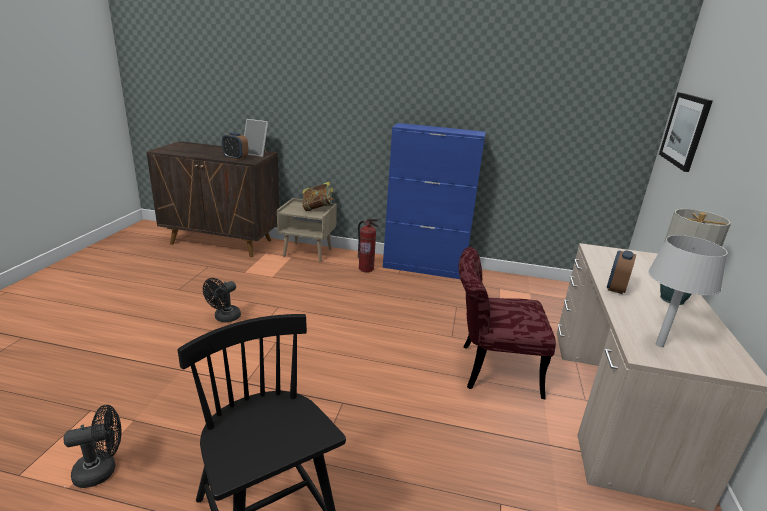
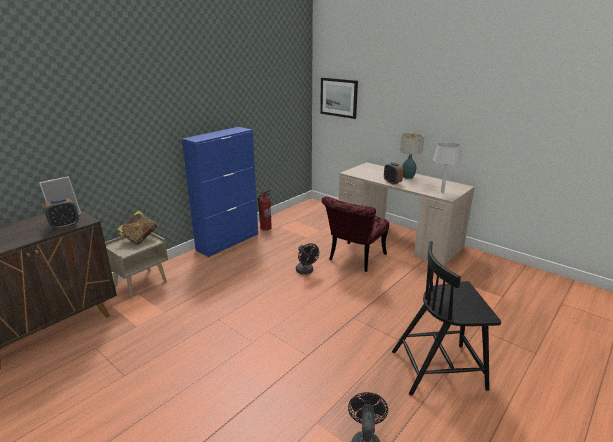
camera: 60 degrees left, 0 degrees up
(224, 318) = (209, 352): black fan -> black fan (306, 271)
(366, 269) = (202, 264): fire extinguisher -> fire extinguisher (265, 228)

